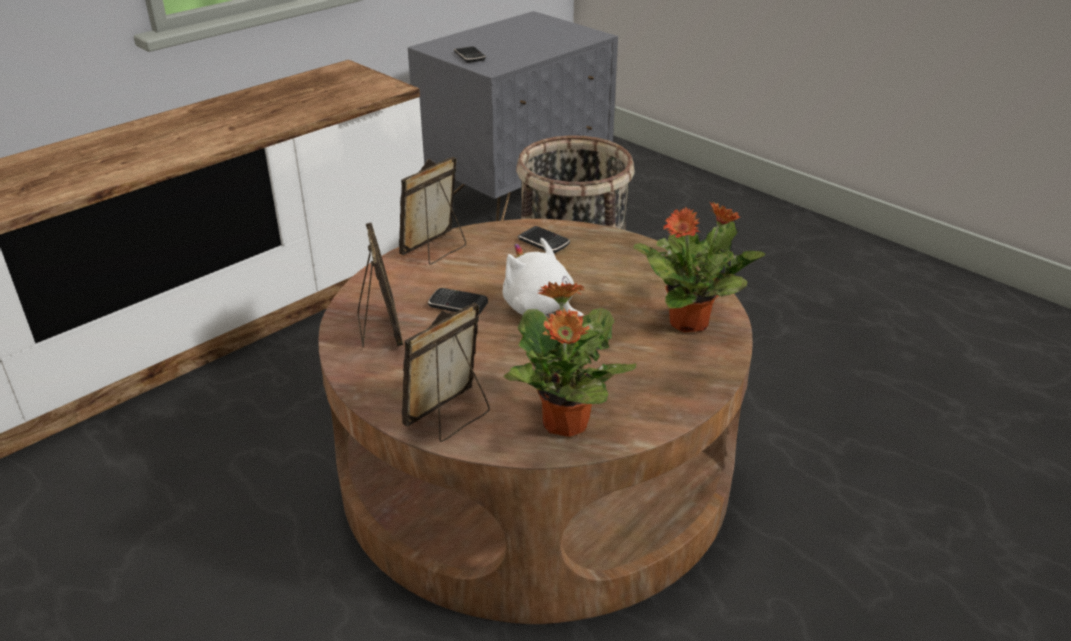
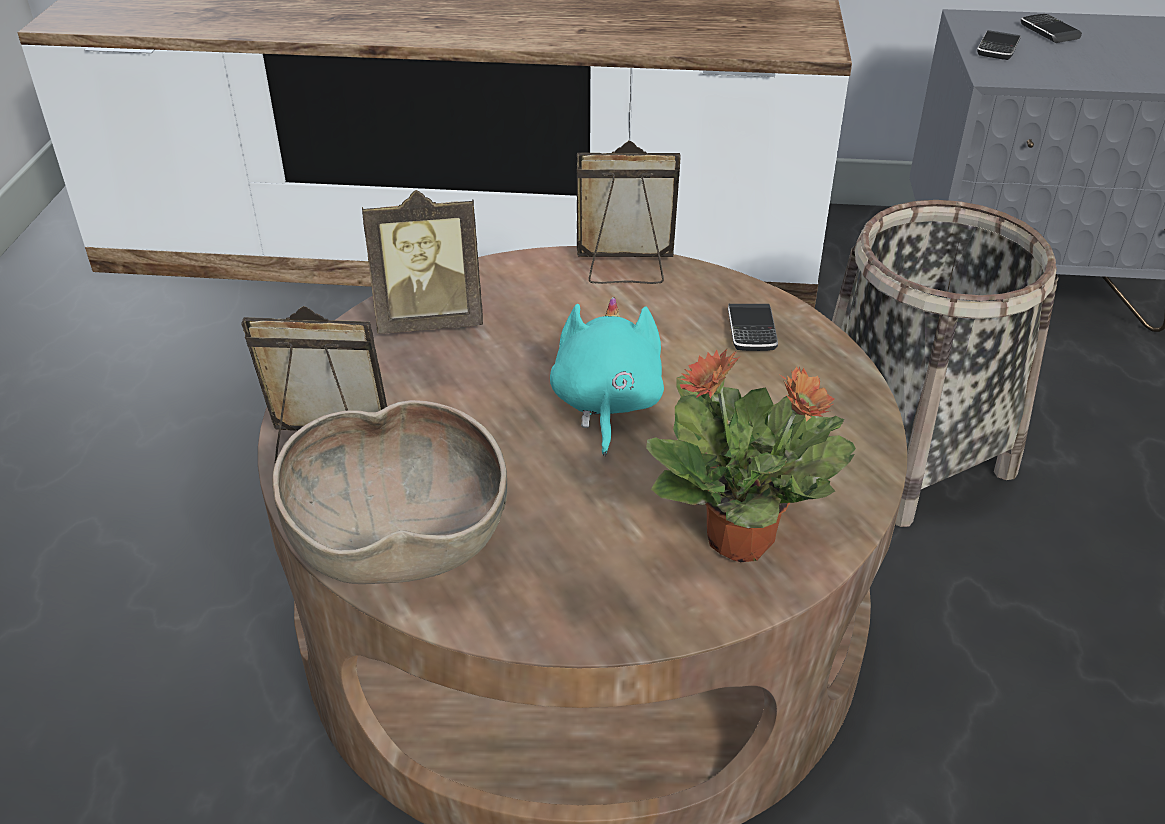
camera: 50 degrees right, 5 degrees up
(379, 329) = (430, 320): picture frame -> picture frame turned 45 degrees clockwise
(458, 305) = (538, 342): phone -> phone (1049, 32)
(541, 310) = (606, 405): white plush toy -> turquoise plush toy
(565, 424) = (399, 542): potted plant -> brown bowl

